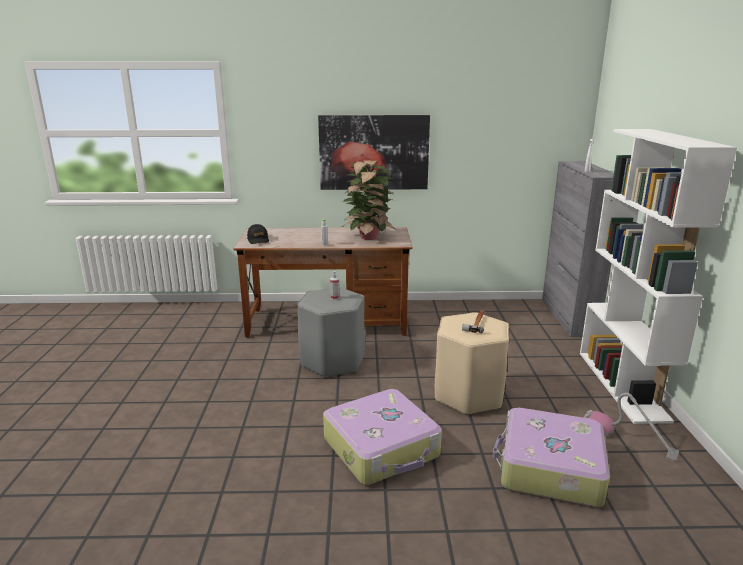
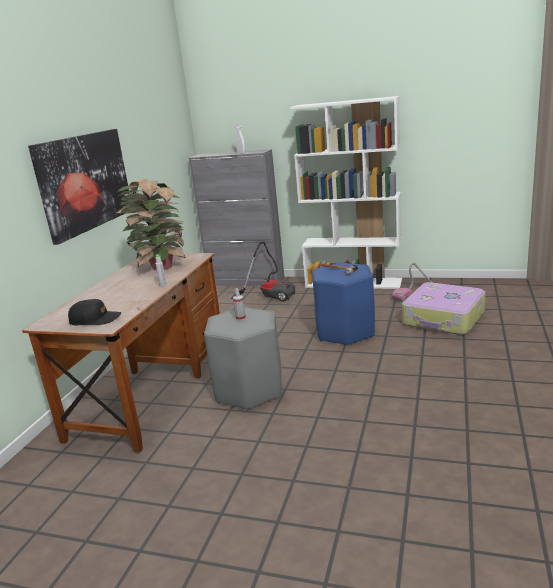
camera: 70 degrees left, 0 degrees up
(382, 448) = (410, 374): suitcase -> none
(469, 395) = (345, 332): beige stool -> blue stool
(538, 337) = (270, 296): none -> vacuum cleaner

